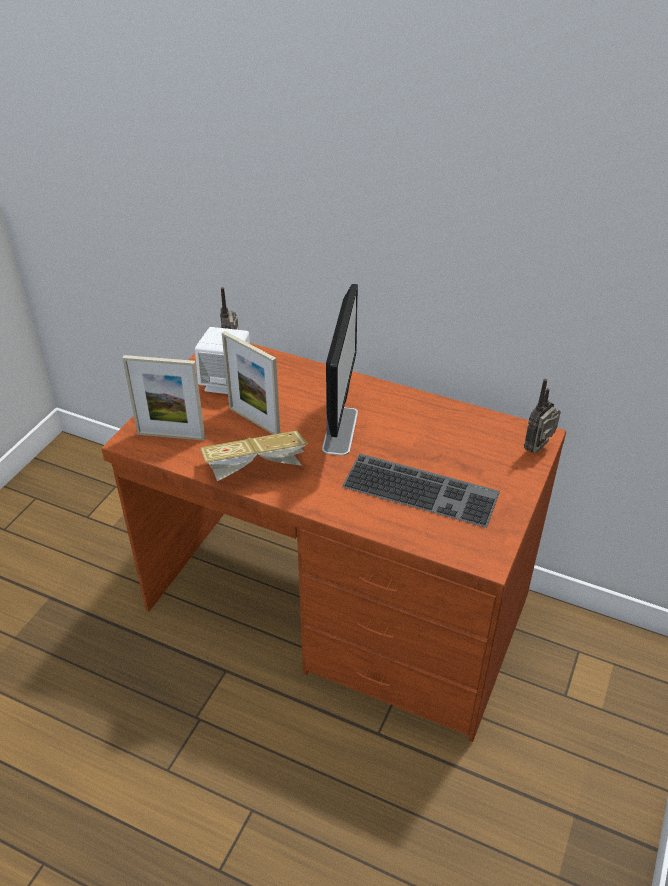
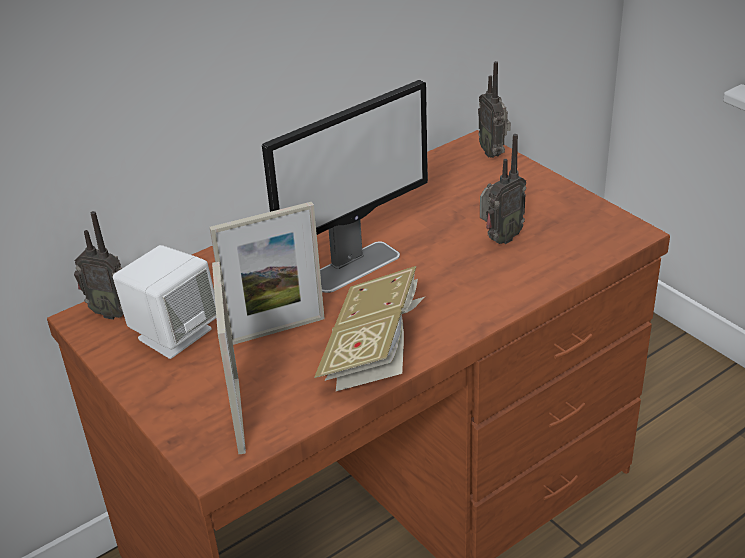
camera: 60 degrees left, 5 degrees down
(171, 436) = (238, 415): picture frame -> picture frame turned 45 degrees counterclockwise
(340, 430) = (354, 266): monitor -> monitor turned 105 degrees clockwise
(422, 488) = (499, 239): keyboard -> radio

